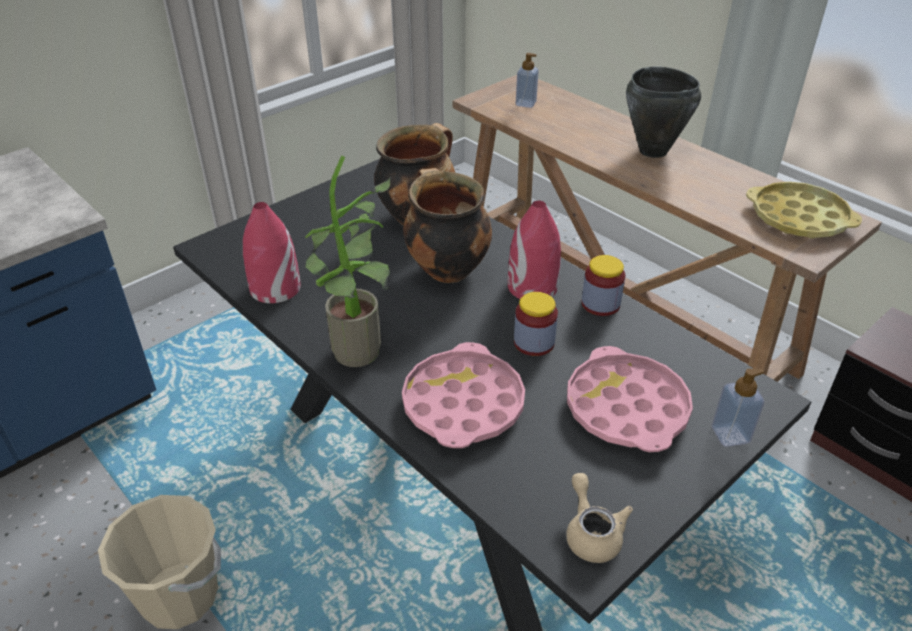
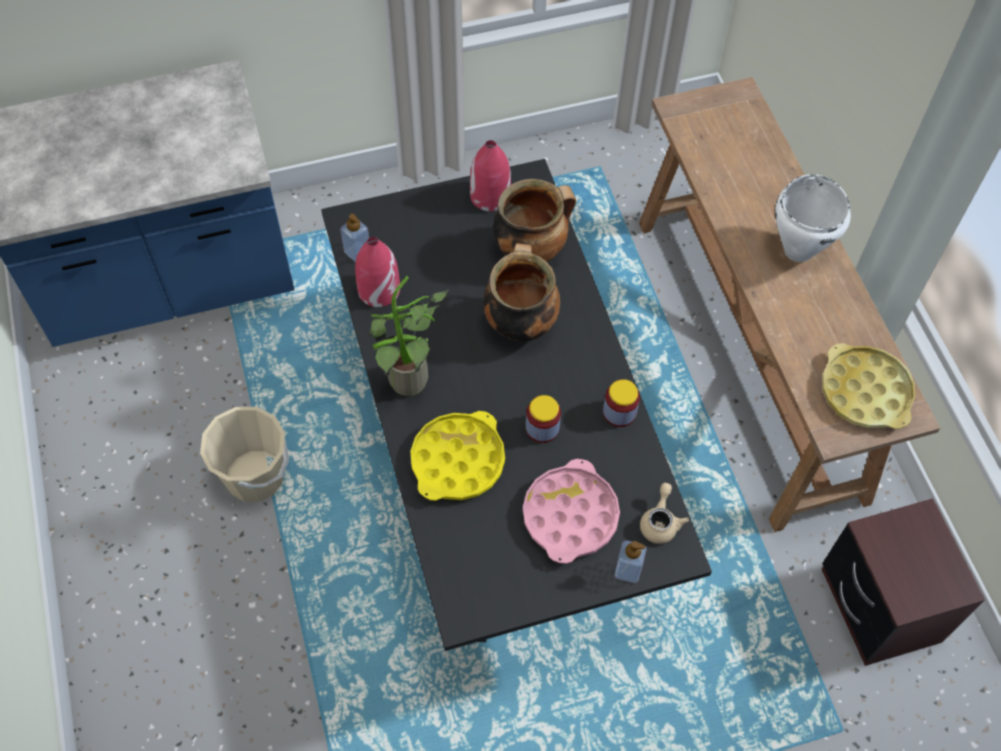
camera: 25 degrees right, 20 degrees up
(463, 404) = (457, 461): pink tray -> yellow tray
(525, 103) = (721, 131): soap dispenser -> soap dispenser (357, 252)
(532, 287) = (576, 371): red vase -> red vase (490, 196)
(592, 533) = (480, 597): beige teapot -> beige teapot (660, 522)
(653, 151) = (797, 251): black cooking pot -> white cooking pot

